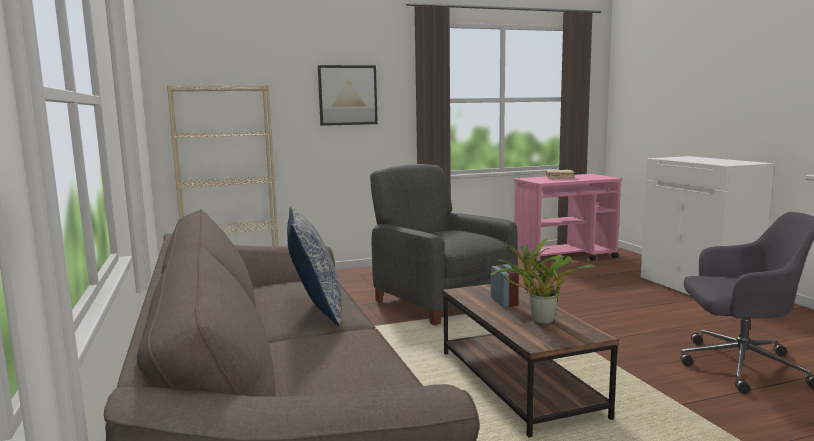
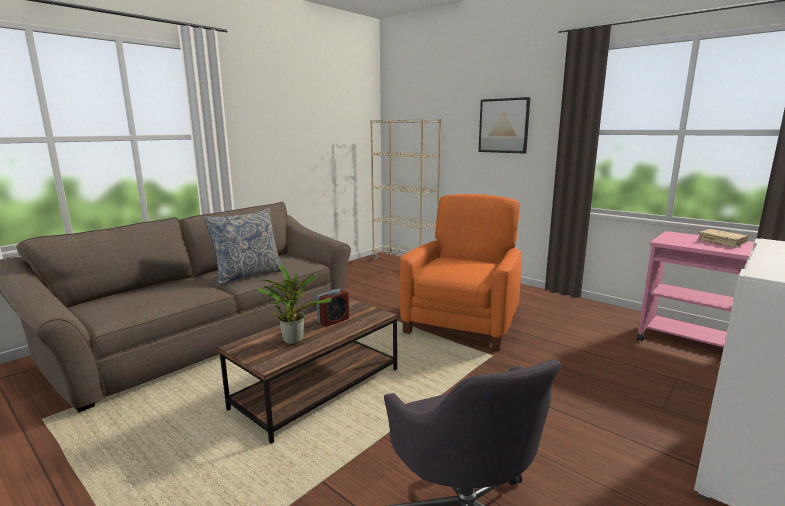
camera: 60 degrees right, 5 degrees up
(441, 301) = (462, 323): grey armchair -> orange armchair

